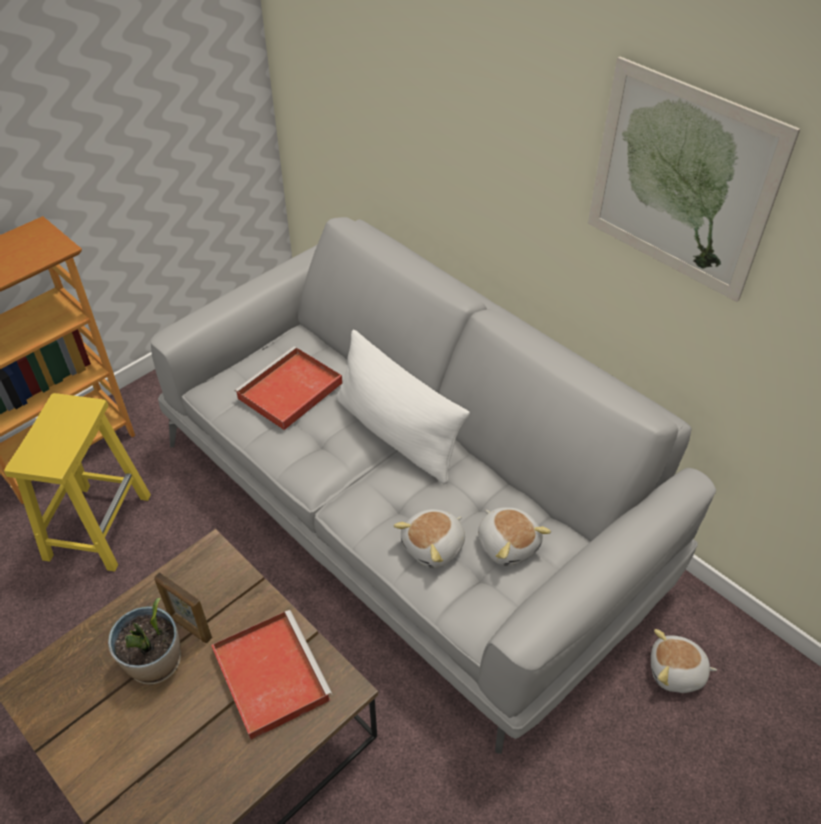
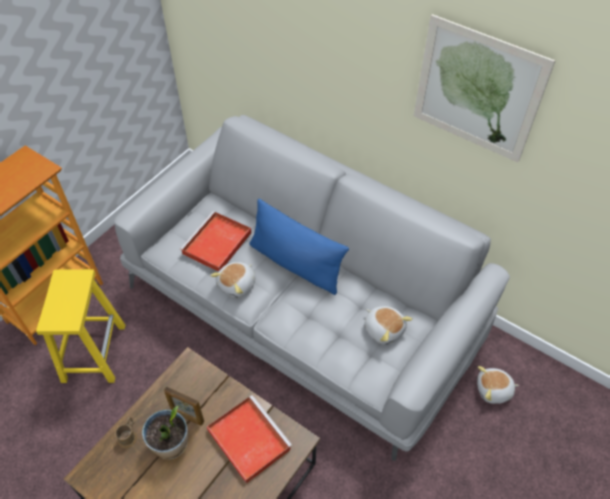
camera: 10 degrees left, 5 degrees up
(98, 641) = (128, 436): none -> brown mug
(396, 434) = (295, 264): white pillow -> blue pillow
(434, 547) = (337, 338): plush toy -> plush toy (237, 285)

